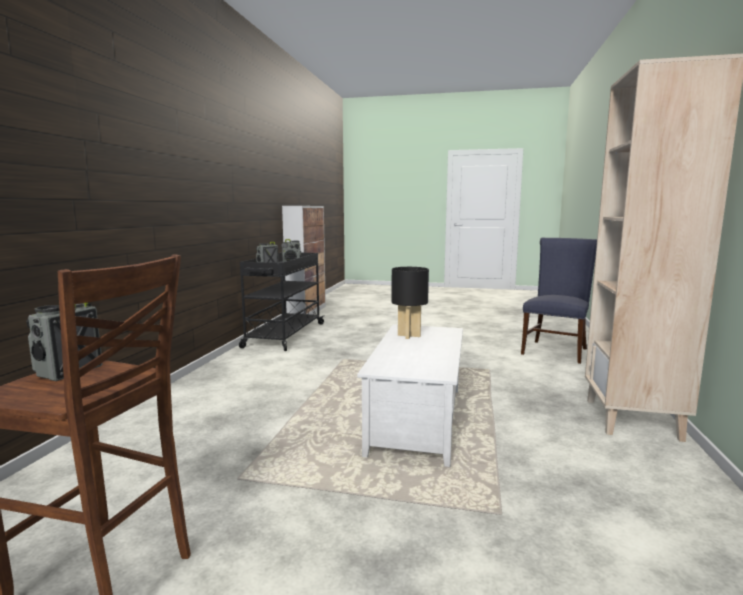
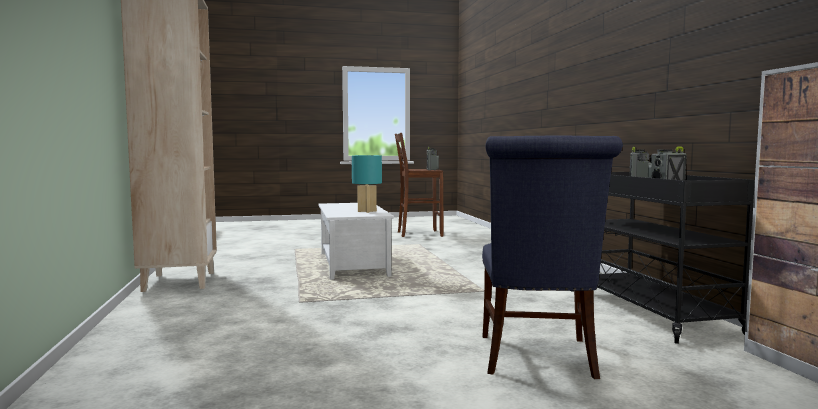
camera: 155 degrees right, 5 degrees down
(409, 336) = (366, 211): black table lamp -> turquoise table lamp
(556, 350) = (174, 348): blue chair -> blue chair (538, 359)

